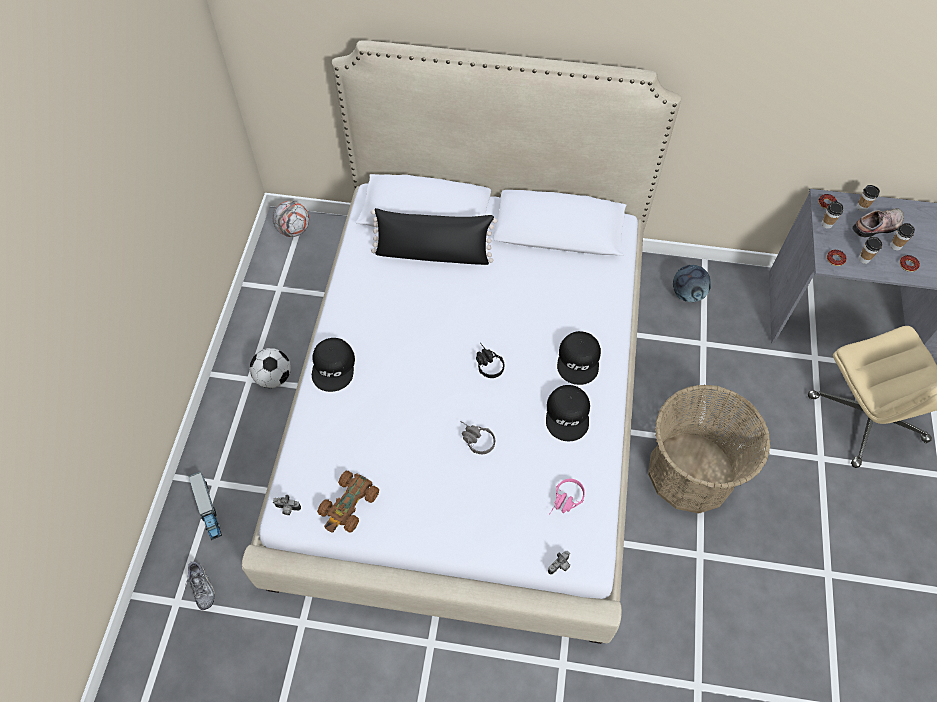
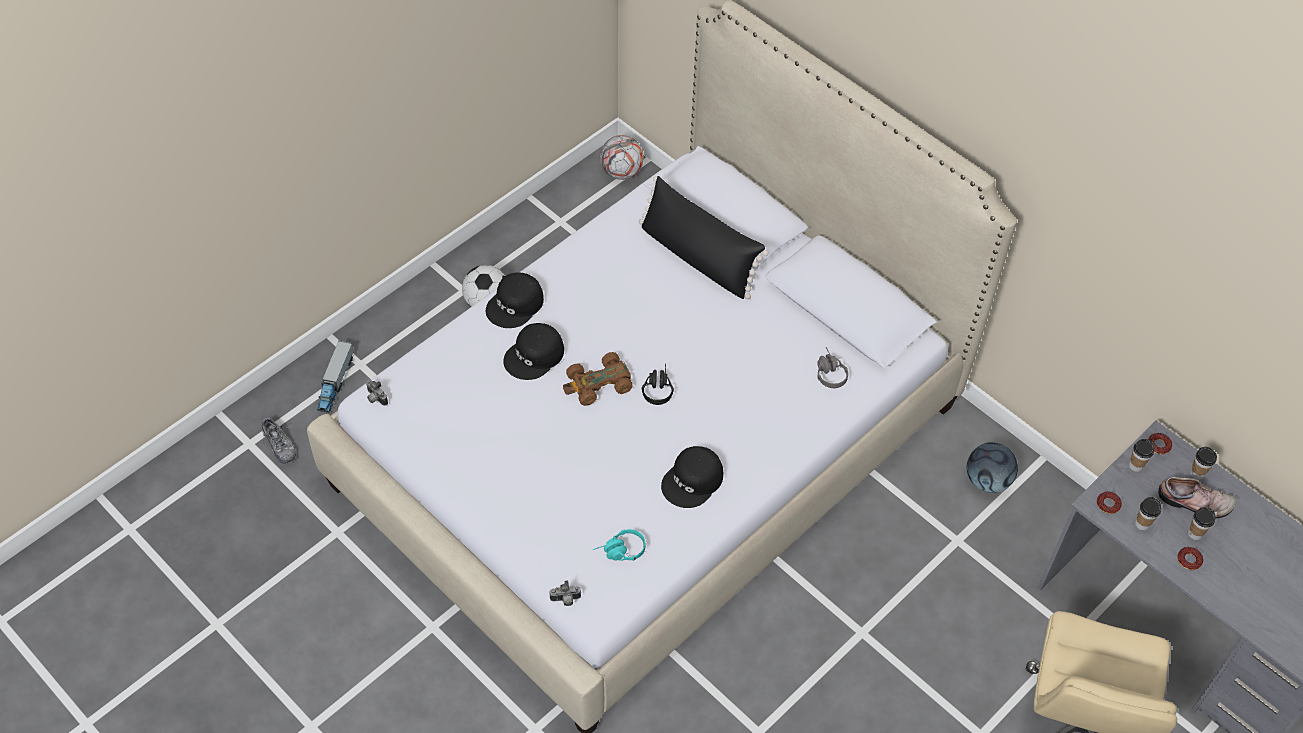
camera: 35 degrees right, 5 degrees down
(202, 587) = (279, 445): shoe -> shoe turned 45 degrees counterclockwise
(349, 505) = (428, 428): brown toy car -> brown toy car (598, 384)
(474, 439) = (586, 446): grey headphones -> grey headphones (828, 372)
(565, 502) = (619, 552): pink headphones -> turquoise headphones
(579, 360) = (750, 440): black cap -> black cap (535, 356)
(691, 472) = (822, 652): basket -> none

